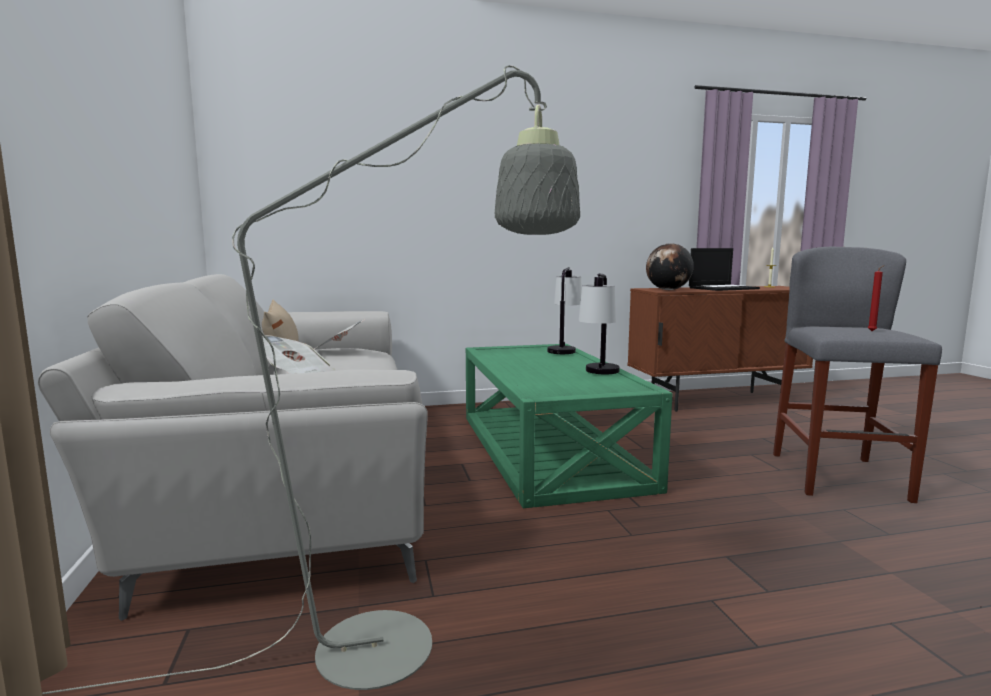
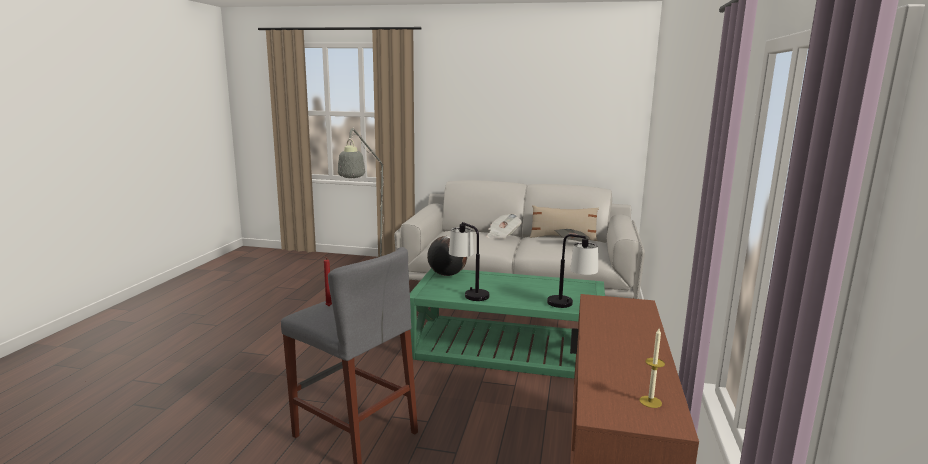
camera: 115 degrees right, 5 degrees up
(668, 290) = (608, 307): globe -> globe (446, 275)
(723, 288) = (623, 347): laptop -> none

